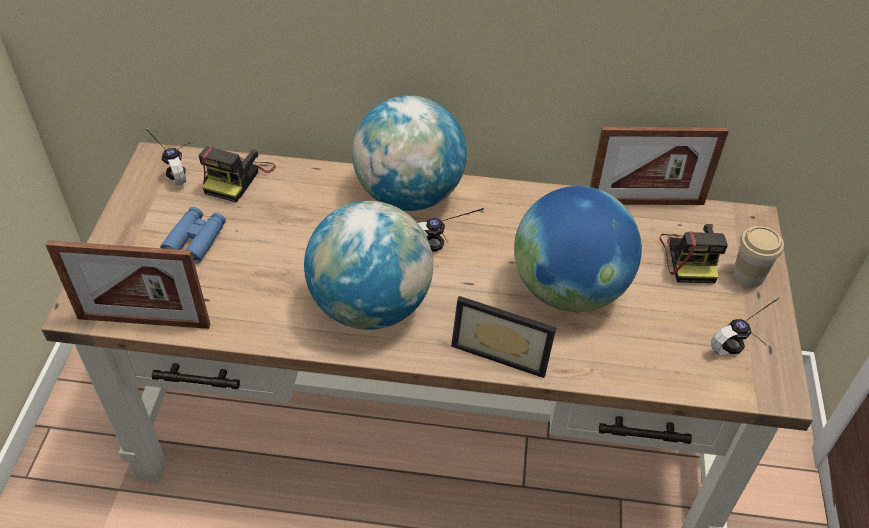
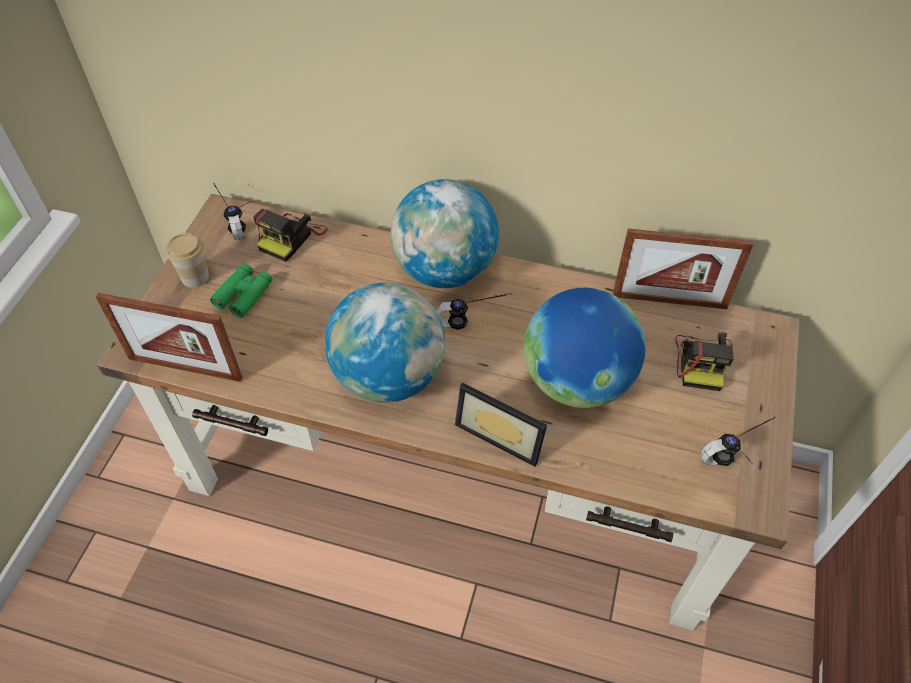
camera: 10 degrees right, 5 degrees up
(196, 240) = (244, 295): blue binoculars -> green binoculars
(748, 275) = (755, 387): cup -> cup (195, 277)

